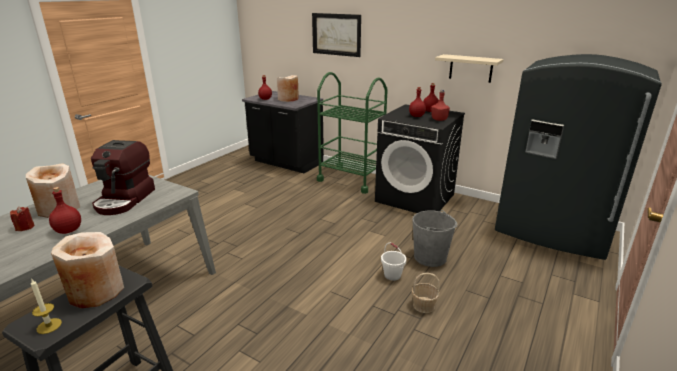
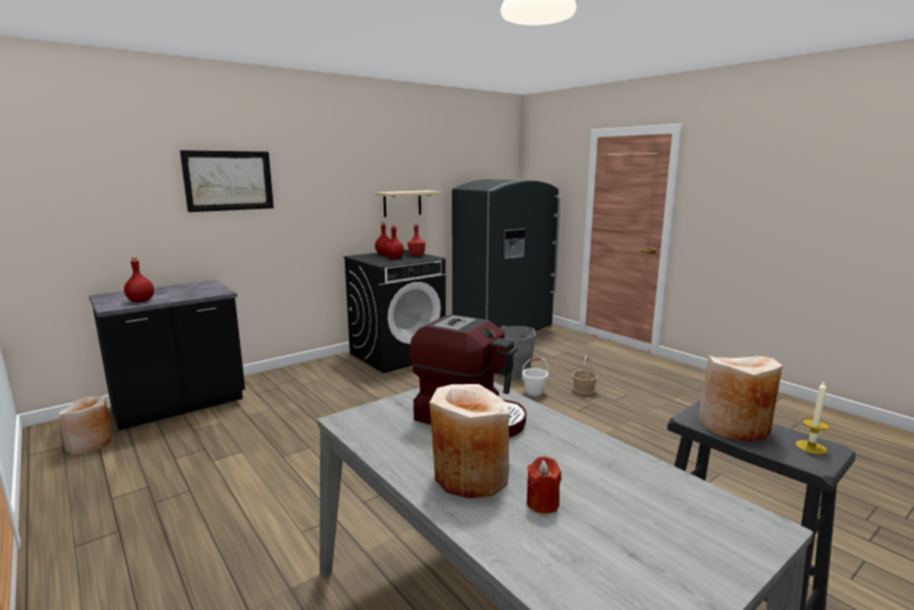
camera: 70 degrees left, 10 degrees down
(69, 230) = (569, 456): red bottle -> none
(288, 99) = (177, 291): beige vase -> beige vase (90, 443)
(351, 179) = (309, 374): green cart -> none

